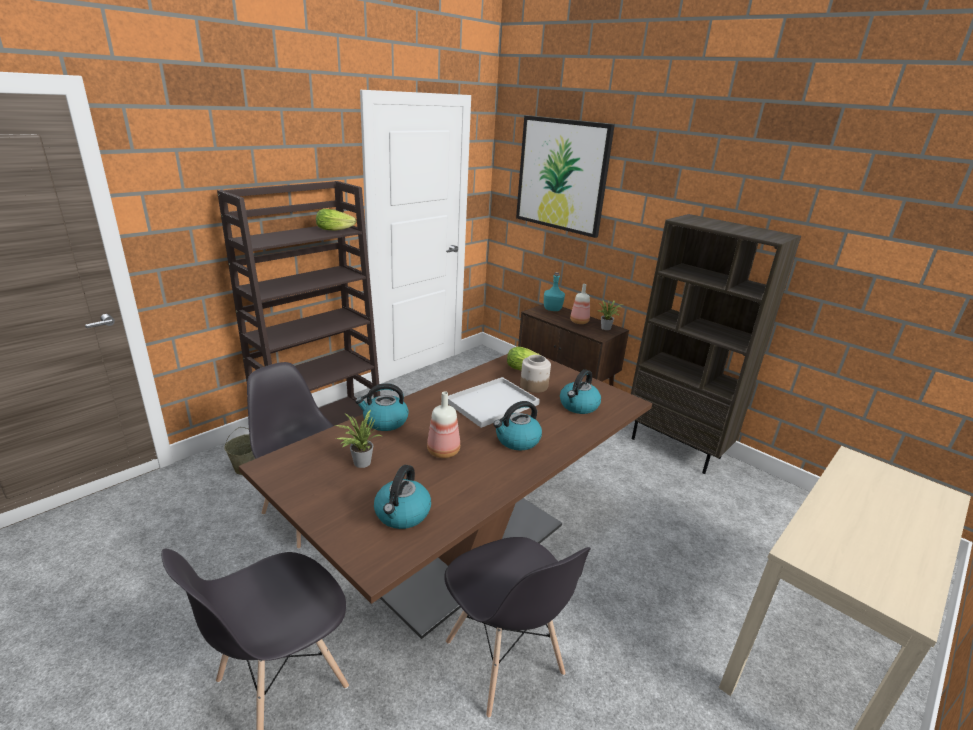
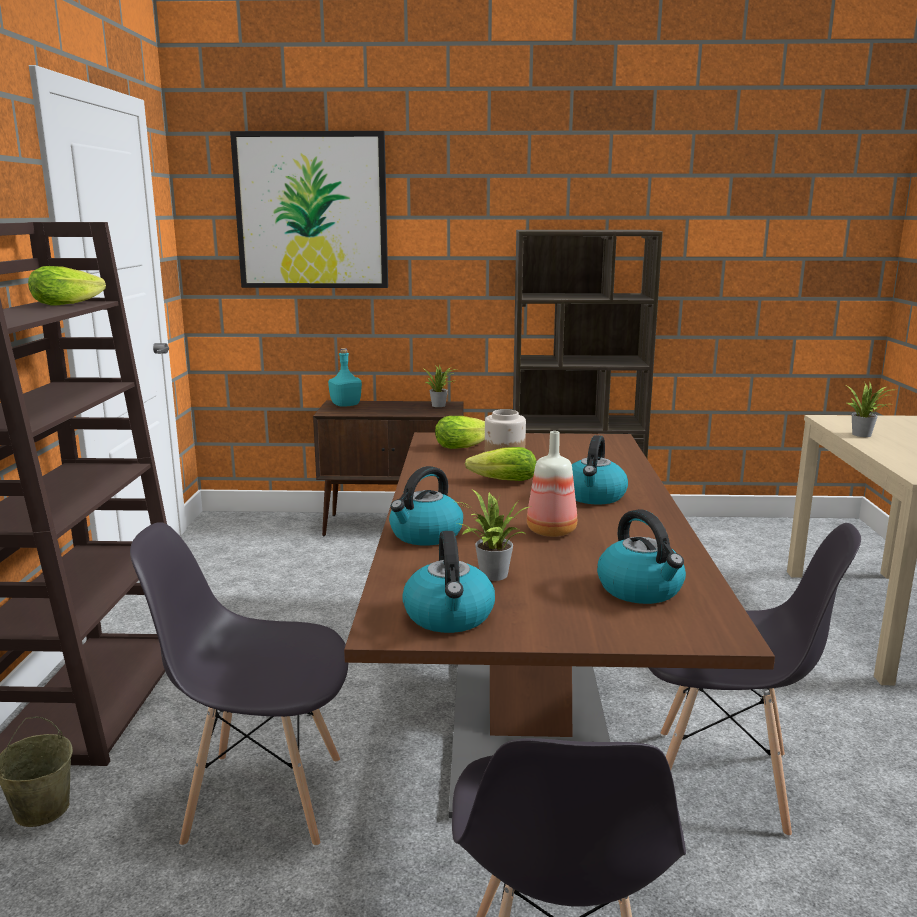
camera: 40 degrees left, 10 degrees down
(491, 404) = (500, 481): white tray -> lettuce
(578, 406) = (581, 455): kettle -> kettle (449, 616)
(580, 322) = (401, 407): bottle -> none
(849, 488) = (864, 434): none -> potted plant

